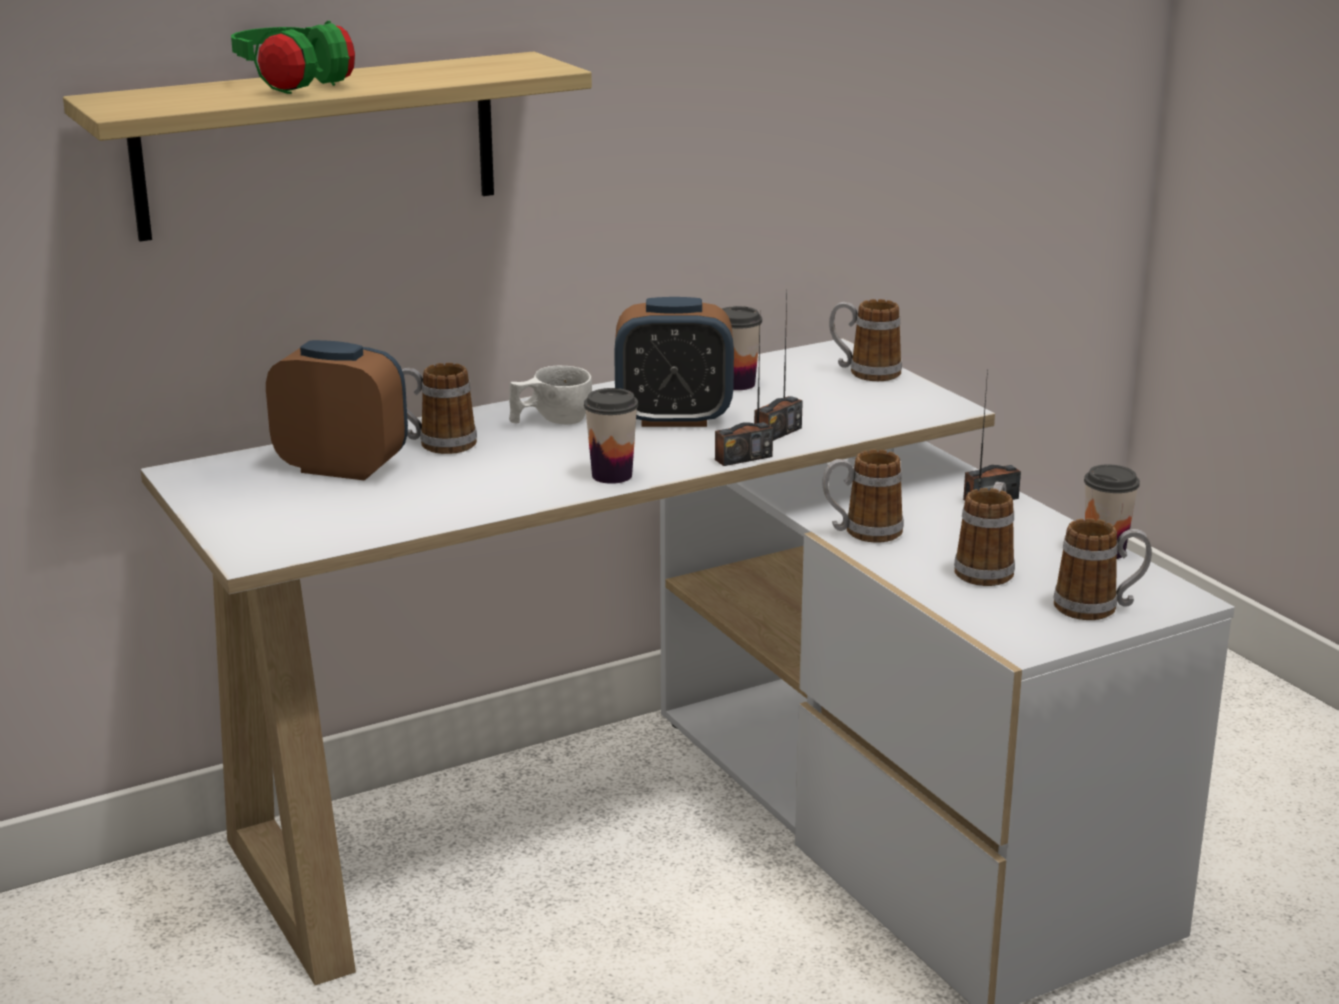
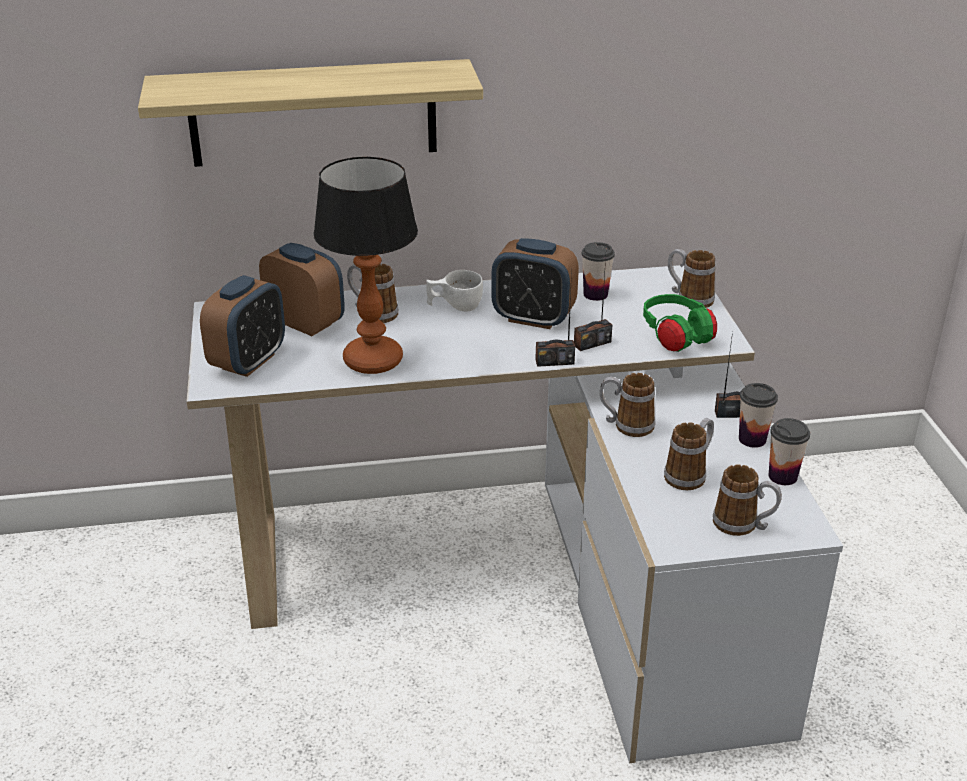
camera: 20 degrees right, 10 degrees up
(290, 521) = (248, 362): none -> alarm clock
(293, 85) = (283, 82): green headphones -> green headphones (676, 338)
(483, 492) = (374, 360): none -> table lamp
(612, 475) = (461, 361): cup -> cup (752, 439)

